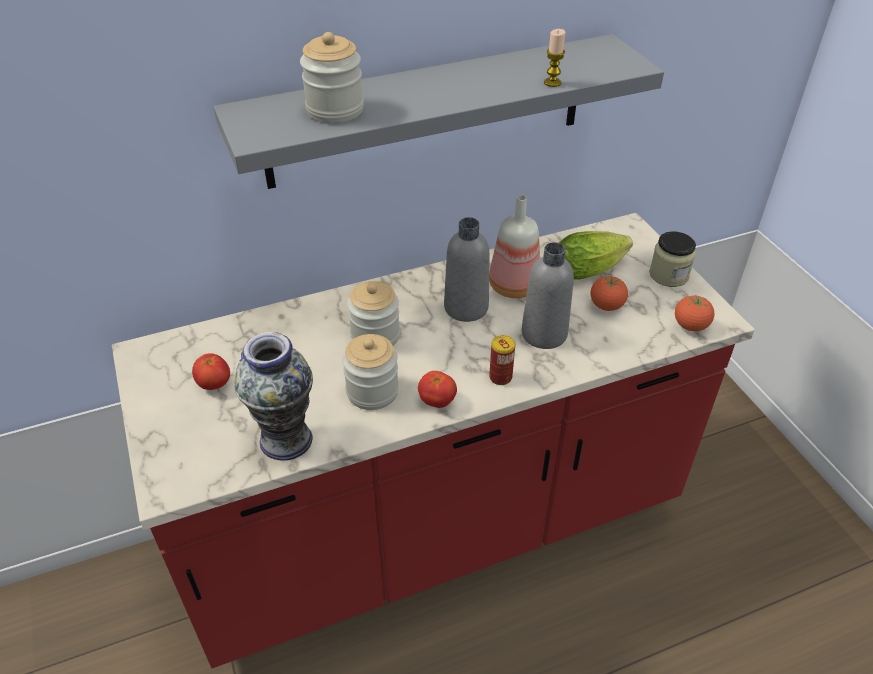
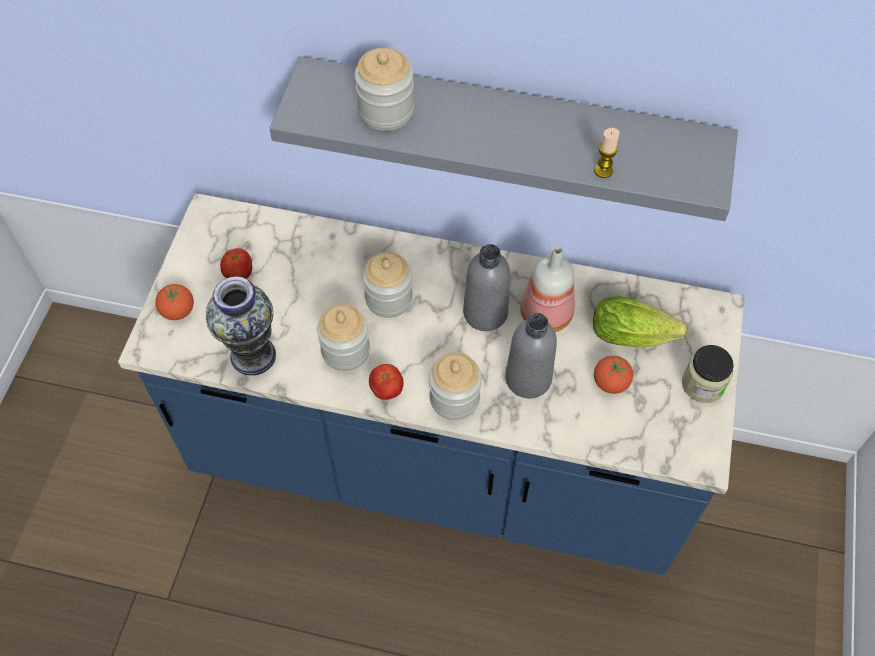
camera: 35 degrees right, 15 degrees up
(436, 529) = (437, 465): red counter -> blue counter
(500, 377) = (454, 398): can -> jar
(690, 326) = (668, 449): tomato -> tomato (178, 311)

